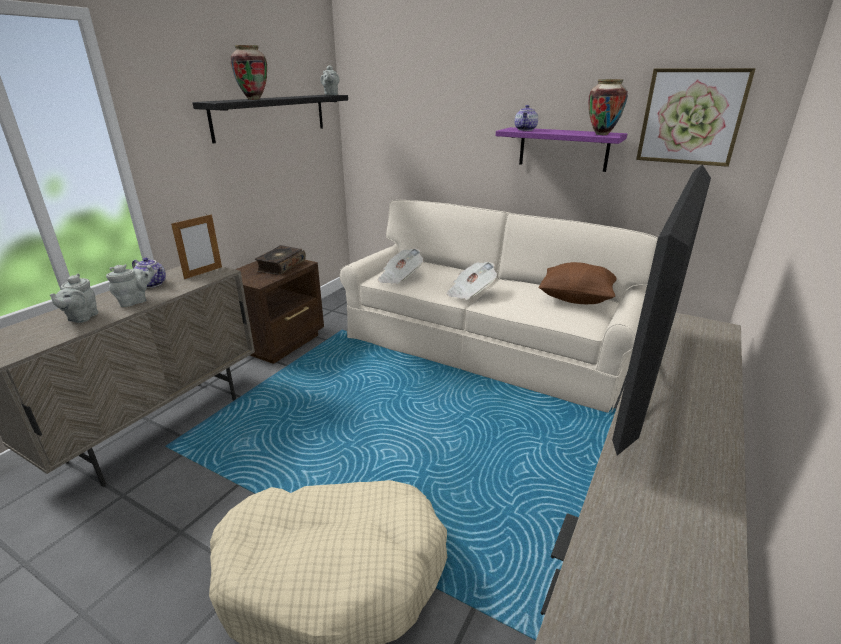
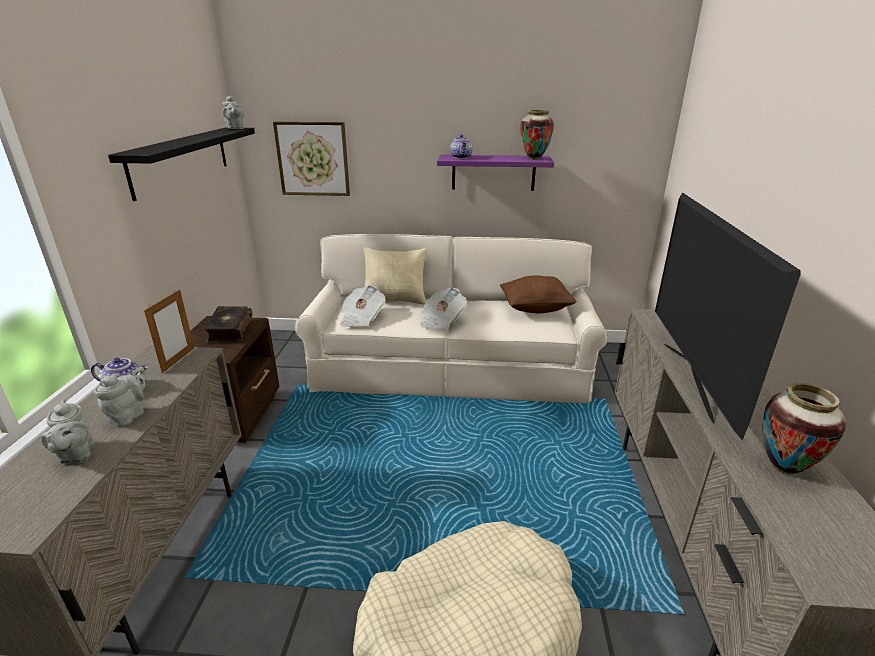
camera: 25 degrees left, 0 degrees up
(254, 99) = (172, 143): vase -> vase (783, 467)
(443, 268) = (396, 299): none -> beige pillow
(691, 117) = (600, 140): picture -> picture (313, 159)

